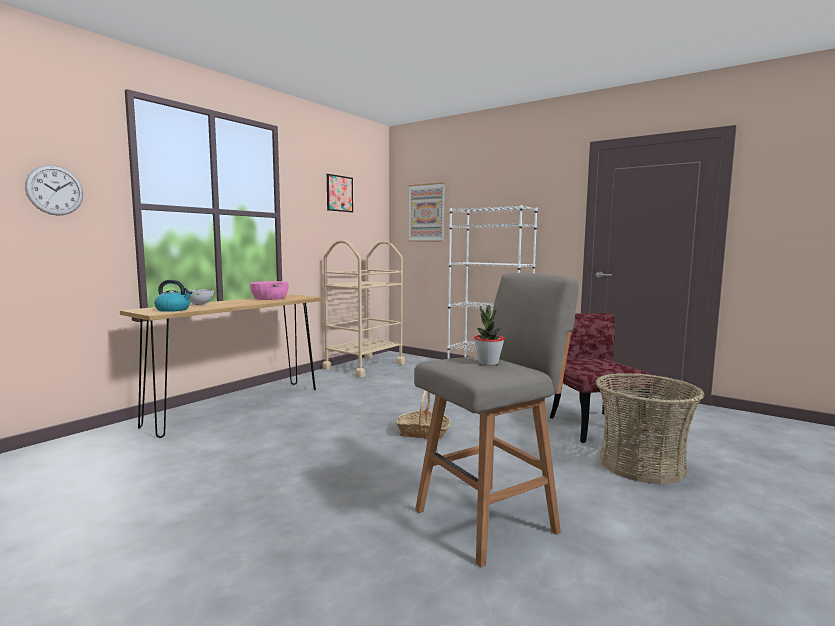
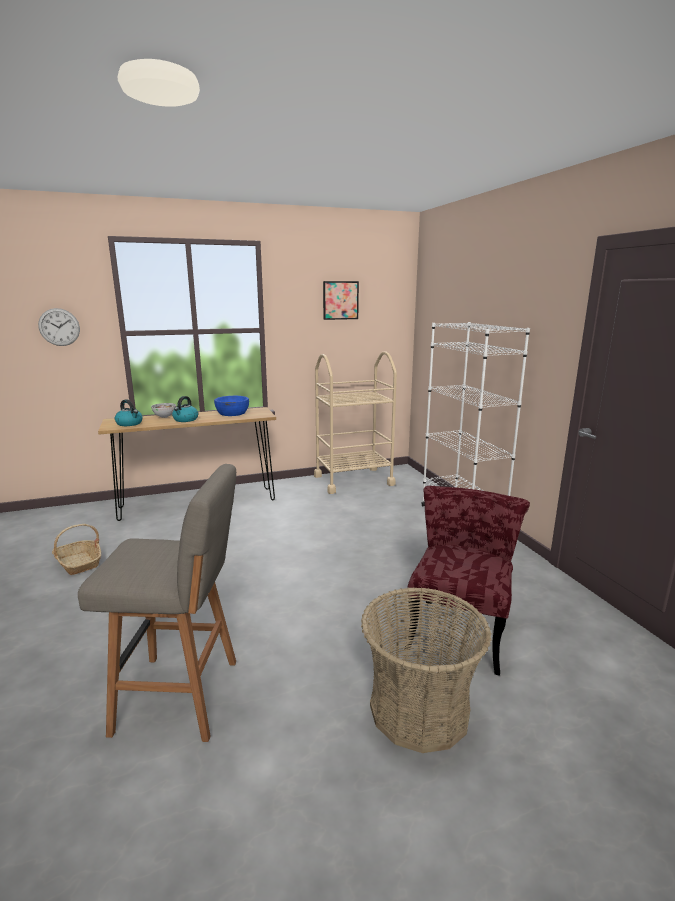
camera: 35 degrees right, 10 degrees up
(233, 304) = (185, 420): none -> kettle
(270, 298) = (232, 413): pink bowl -> blue bowl
(423, 433) = (280, 578): basket -> basket (79, 563)
(426, 213) = (440, 319): picture -> none
(488, 363) = (151, 560): potted plant -> none

